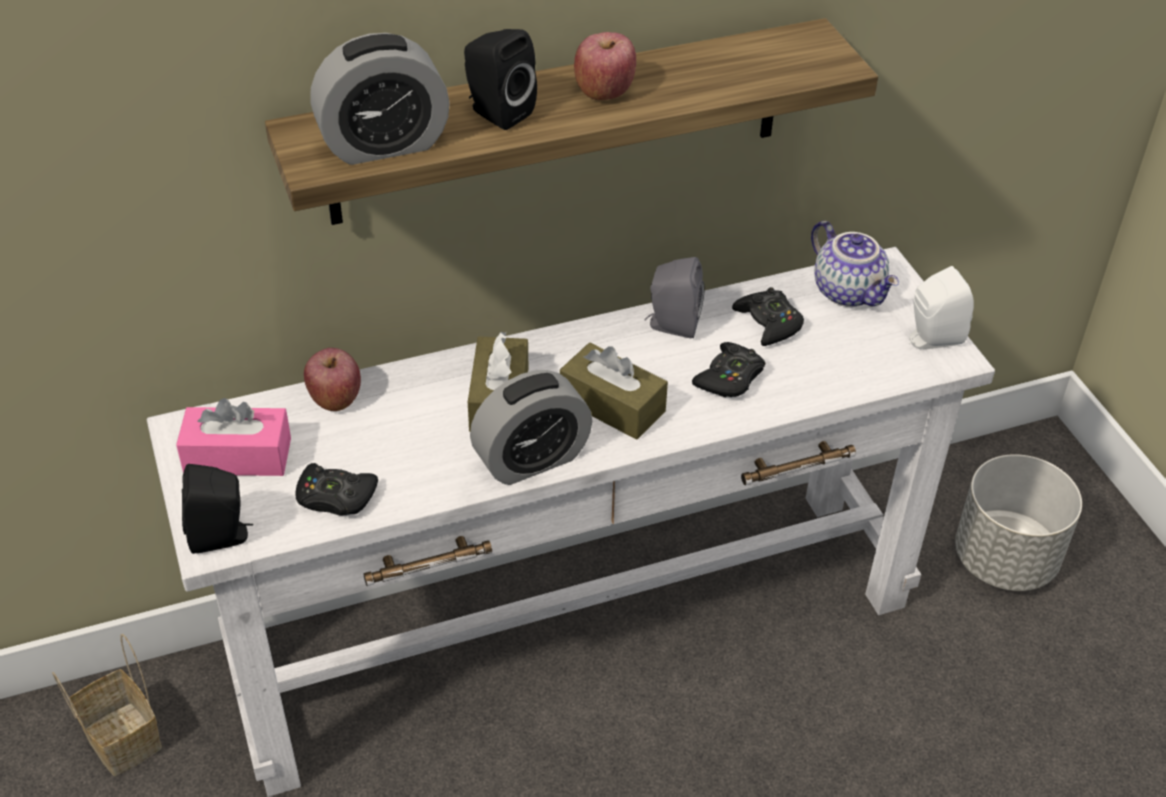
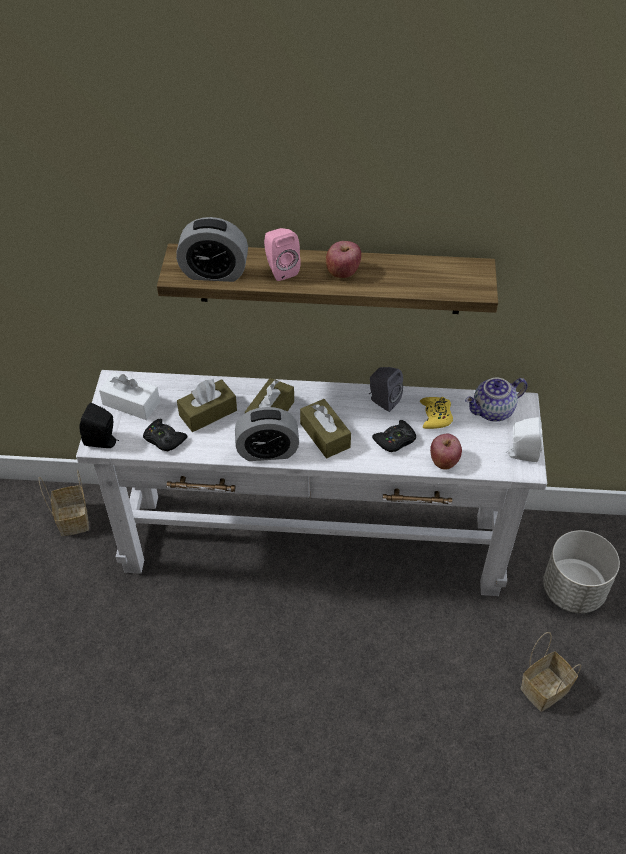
camera: 25 degrees right, 5 degrees up
(238, 456) = (131, 403): pink tissue box -> white tissue box
(335, 399) = (191, 388): apple -> apple (444, 461)
(389, 430) = (208, 413): none -> brown tissue box
(496, 112) = (280, 269): black speaker -> pink speaker
(768, 323) = (436, 416): black game controller -> yellow game controller
(849, 291) = (493, 412): teapot -> teapot turned 75 degrees clockwise
(1049, 719) = (545, 687): none -> basket

